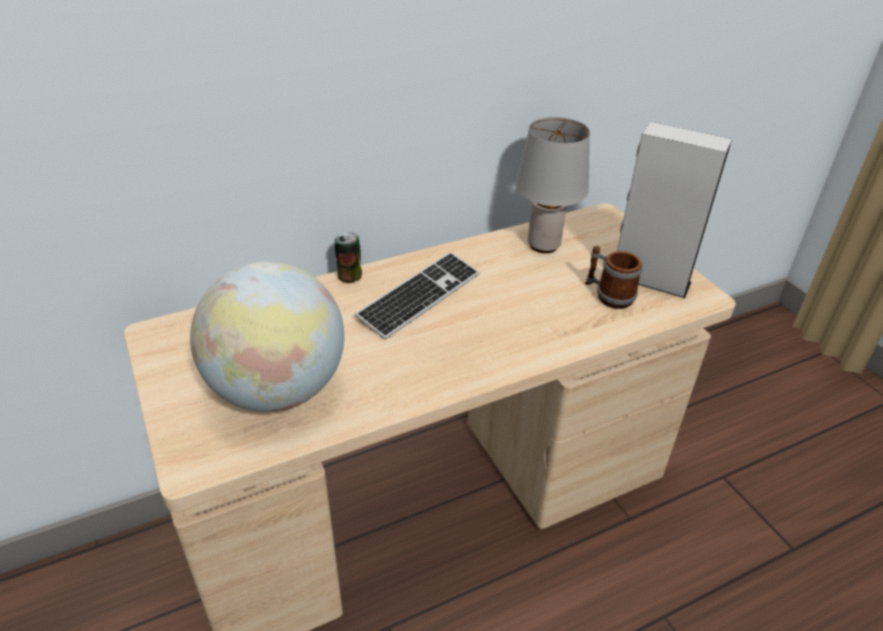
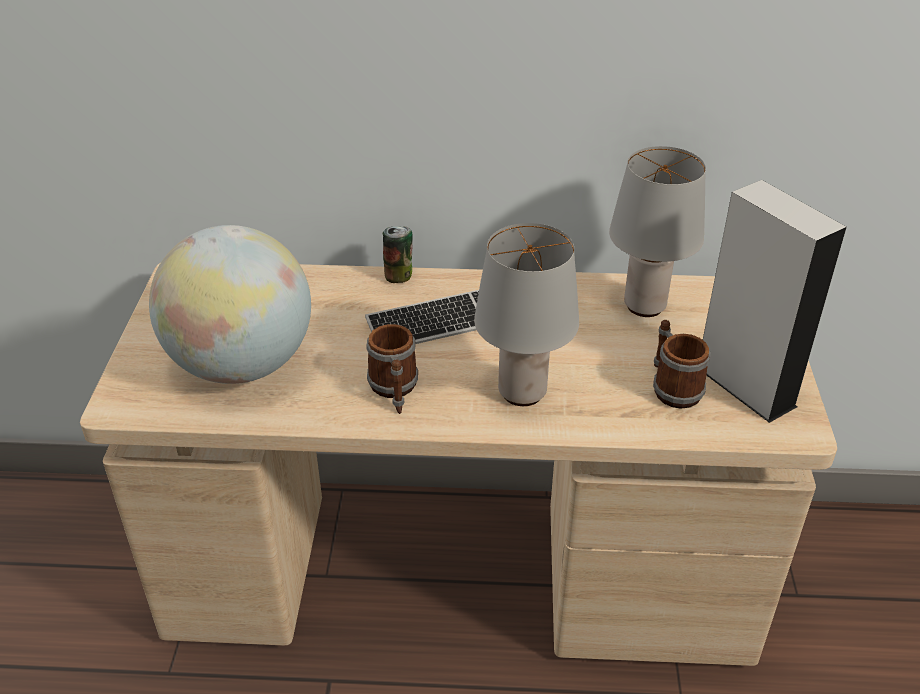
camera: 30 degrees right, 0 degrees up
(422, 365) = (394, 390): none -> mug
(516, 333) = (523, 393): none -> grey table lamp

